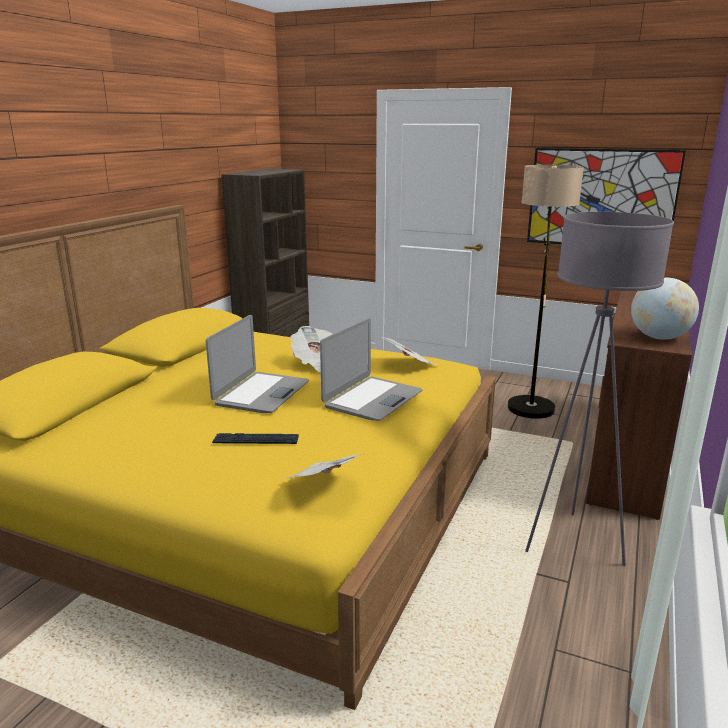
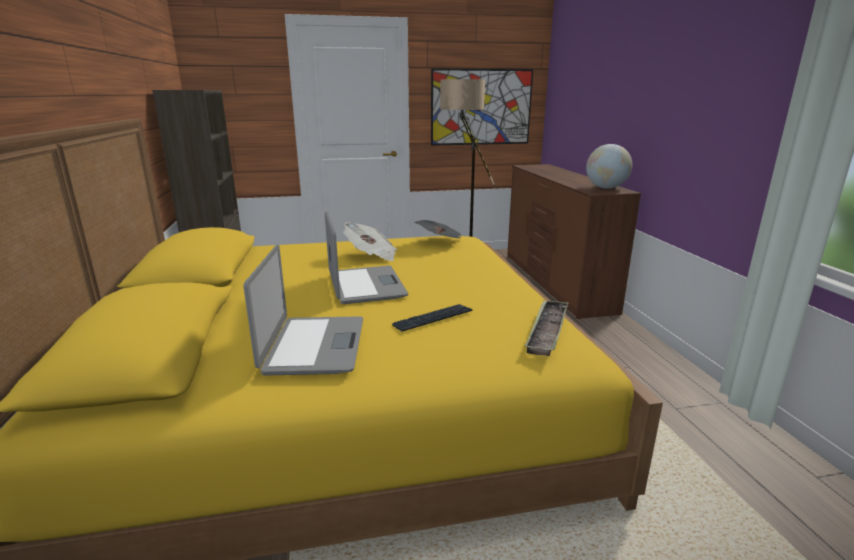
camera: 35 degrees left, 0 degrees up
(325, 485) = (547, 331): newspaper -> tray
(372, 399) = (461, 268): laptop -> laptop (313, 346)
(572, 543) = (600, 344): grey floor lamp -> none

